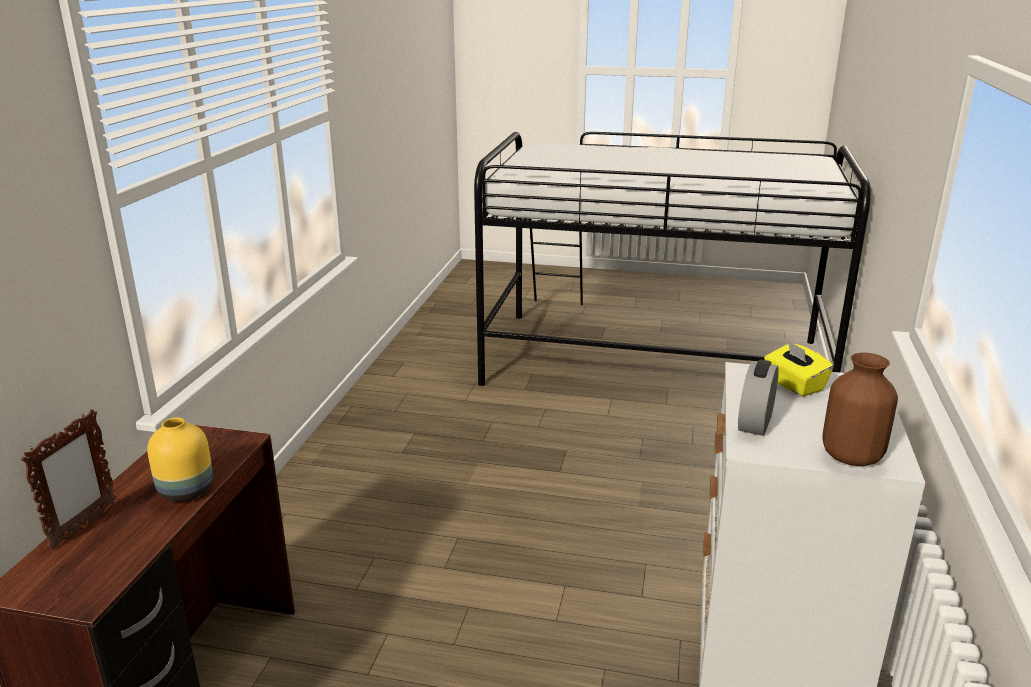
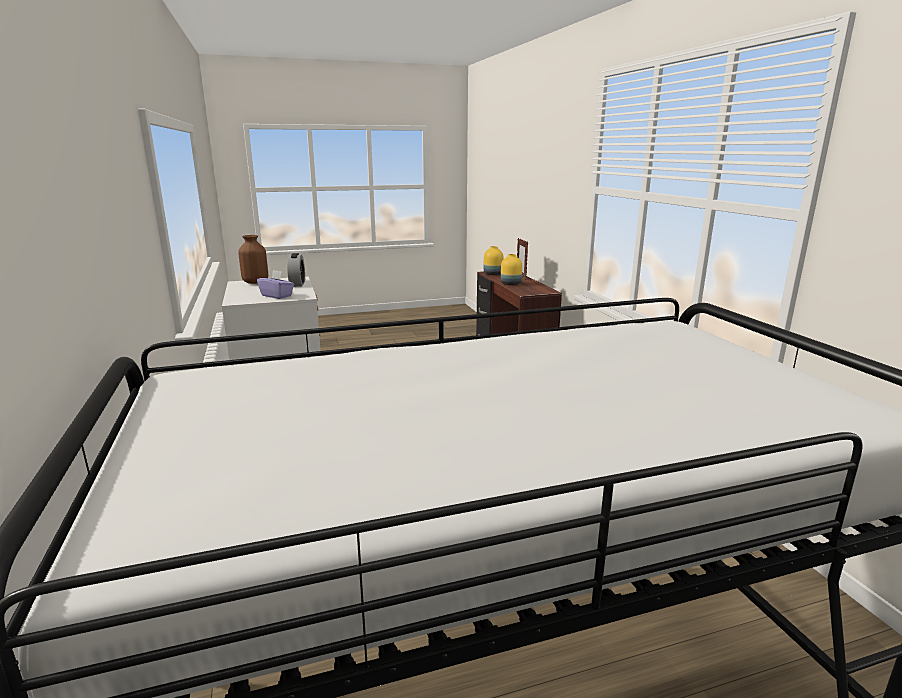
camera: 150 degrees right, 5 degrees down
(102, 575) = (492, 274): none -> yellow vase
(794, 385) = (277, 296): yellow tissue box -> purple tissue box

